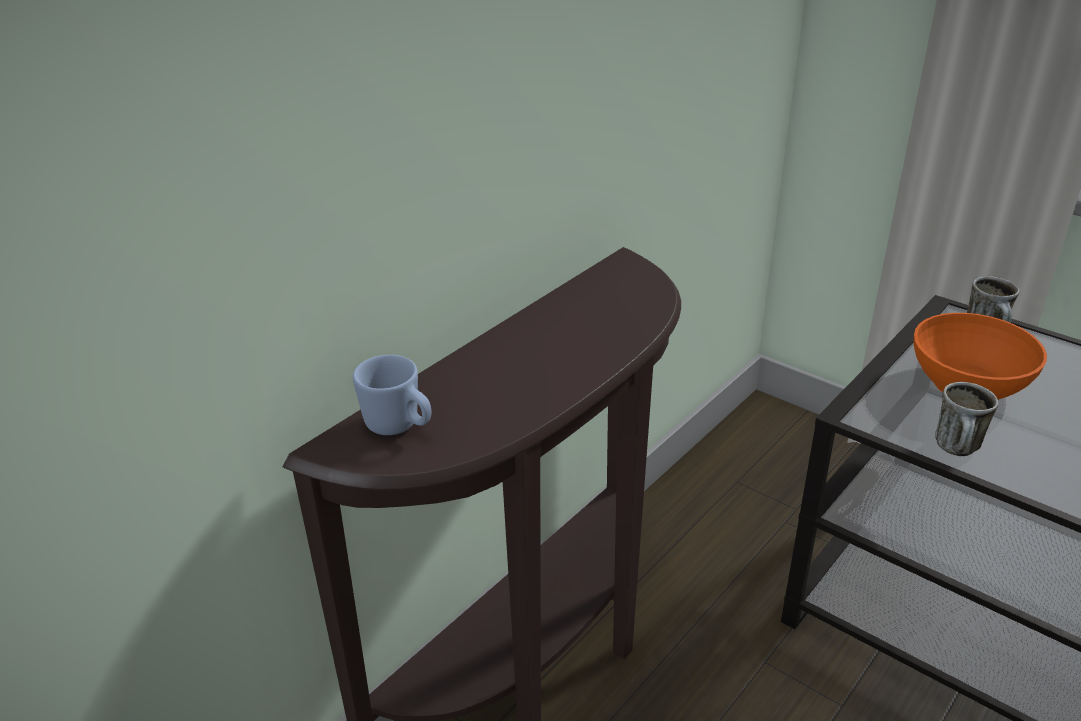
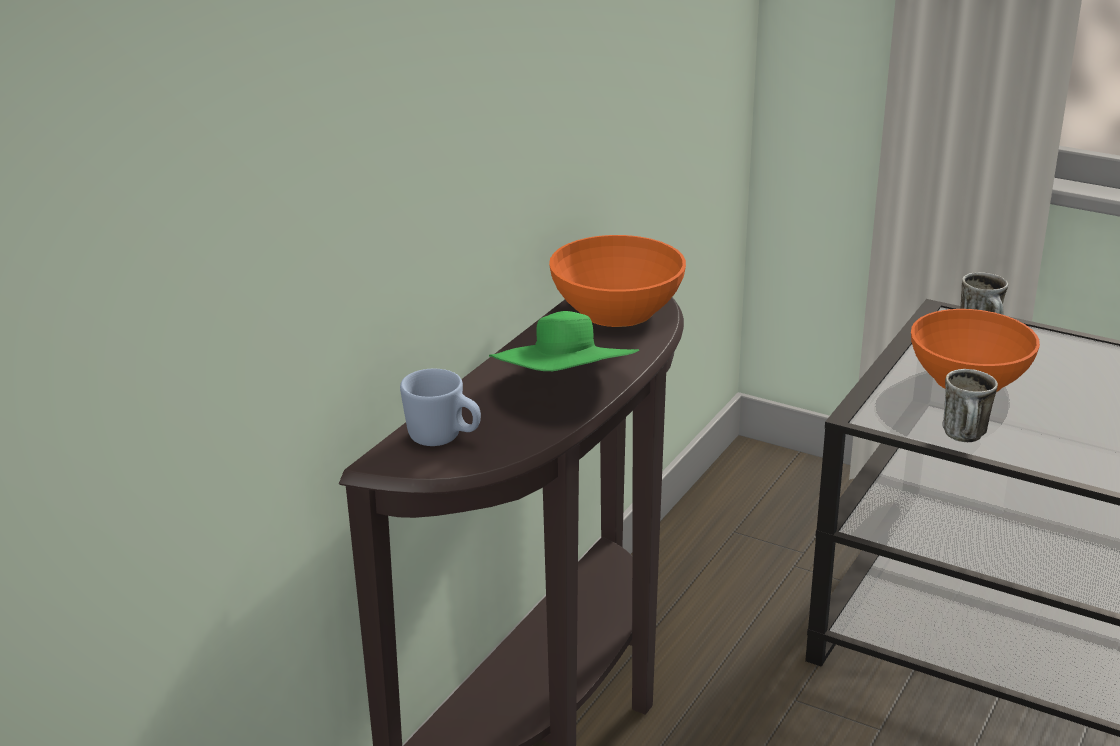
camera: 10 degrees left, 5 degrees down
(539, 383) = (566, 391): none -> green hat
(617, 295) = (618, 309): none -> orange bowl

